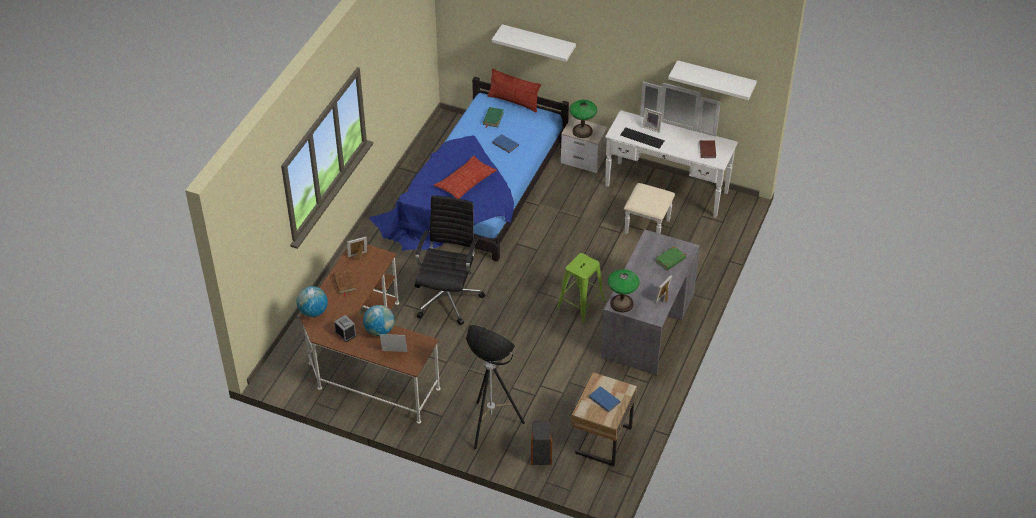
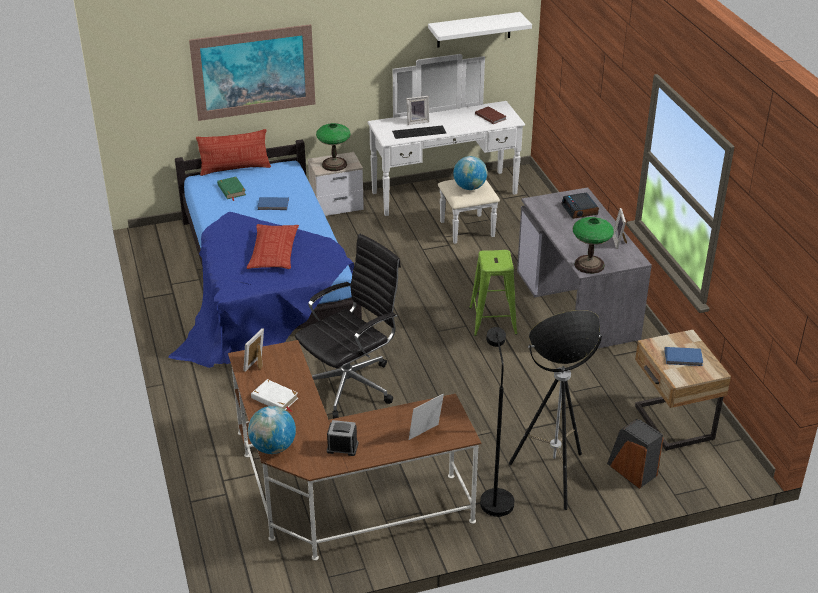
camera: 40 degrees left, 10 degrees down
(344, 283) = (274, 398): brown book -> white book
(379, 330) = (378, 421): globe -> globe (469, 187)
(446, 416) = (494, 497): none -> black floor lamp
(448, 297) = (350, 385): black office chair -> black office chair turned 75 degrees clockwise
(538, 42) = (254, 72): white shelf -> picture
(670, 260) = (580, 210): green book -> alarm clock

